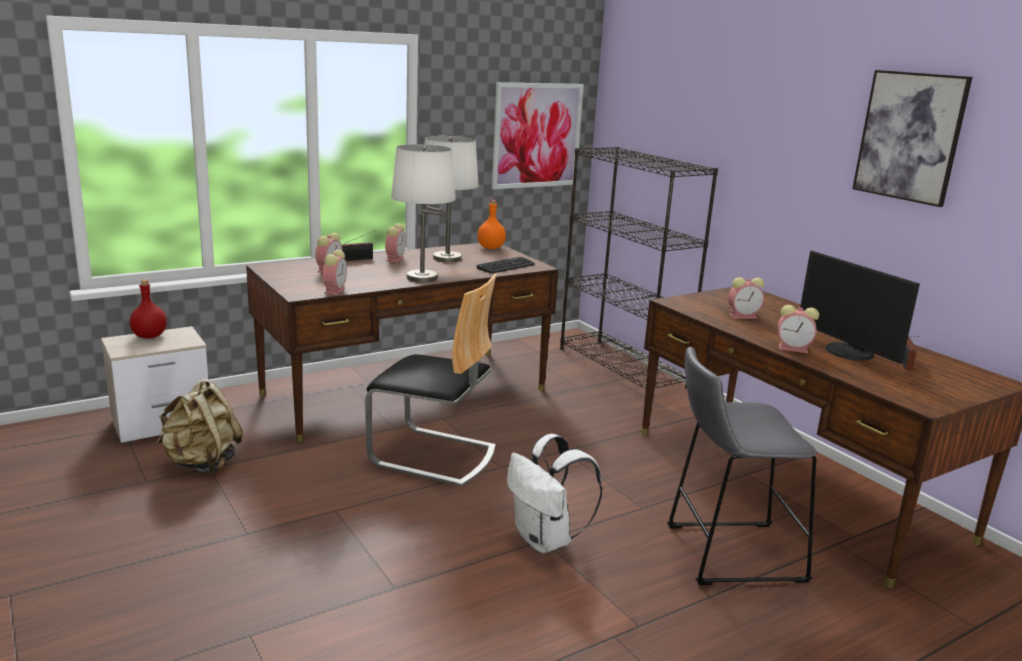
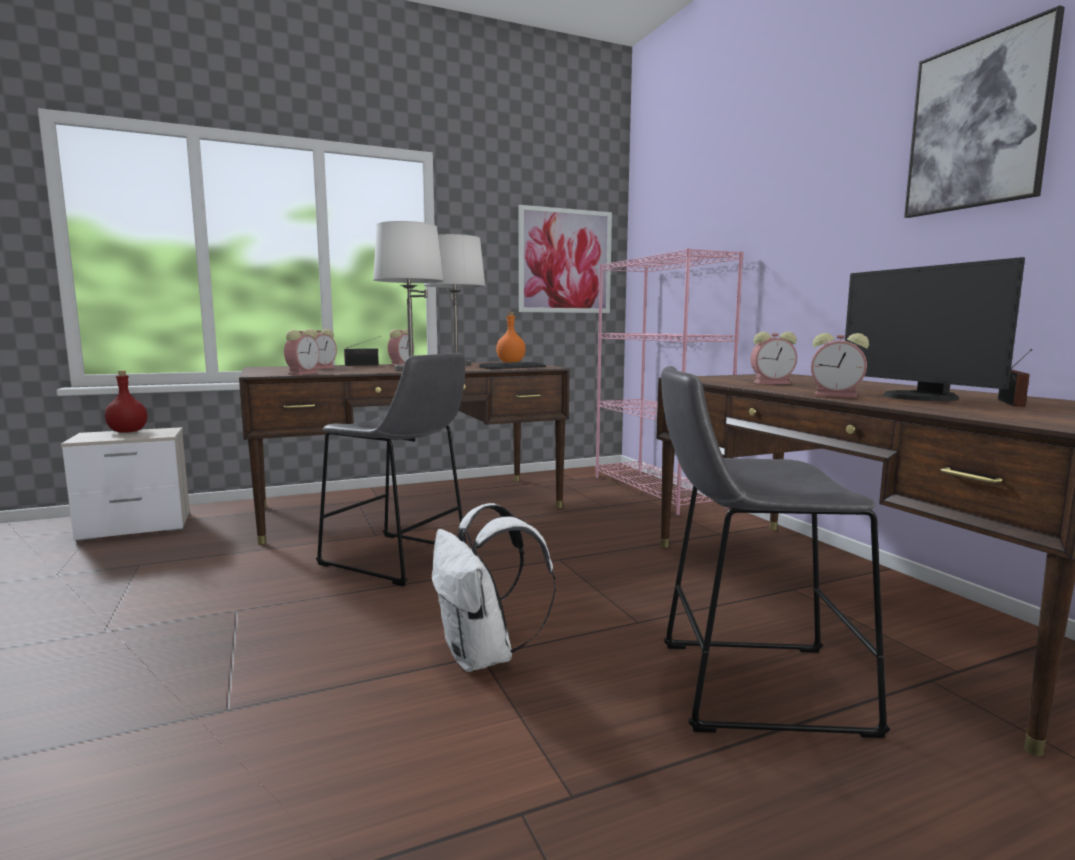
camera: 10 degrees right, 10 degrees down
(202, 463) = (136, 560): beige backpack -> none
(433, 455) = (399, 560): chair -> grey stool
(622, 368) = (657, 491): black bookcase -> pink bookcase

